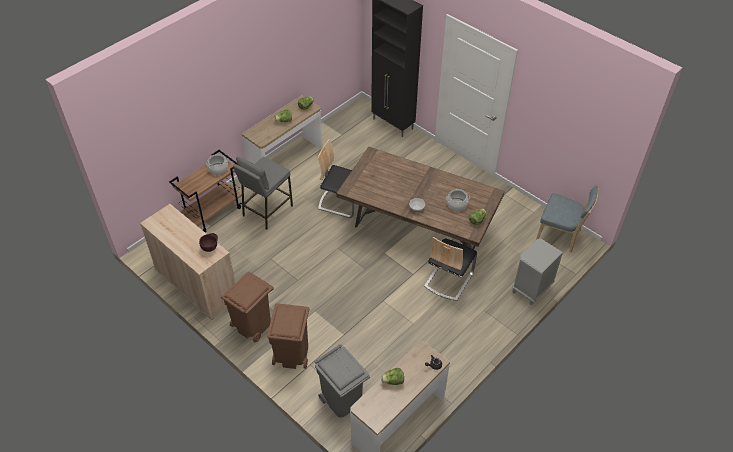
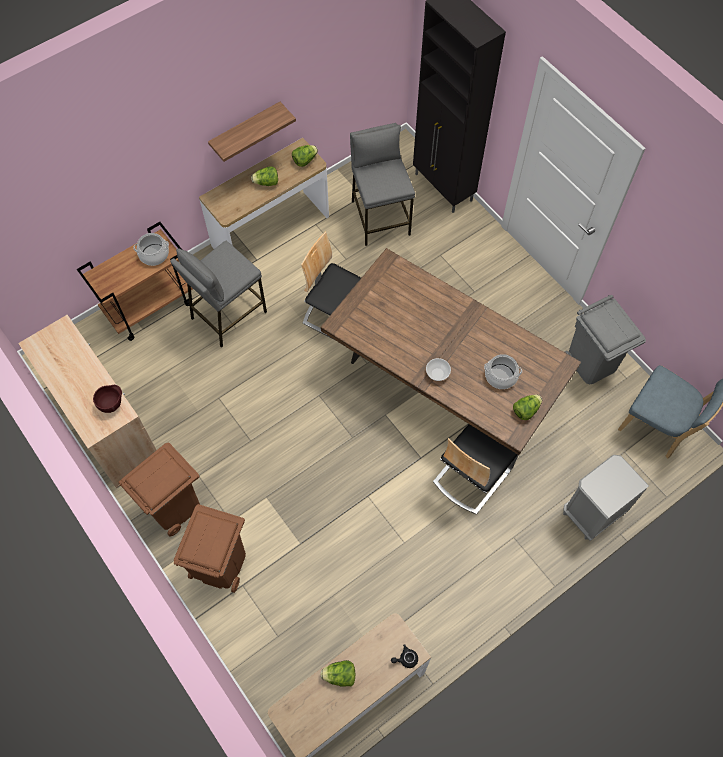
camera: 10 degrees right, 15 degrees up
(269, 87) = (246, 130): none -> shelf
(342, 399) = (278, 651): grey trash can -> grey trash can (592, 363)
(356, 145) = (380, 217): none -> grey stool

